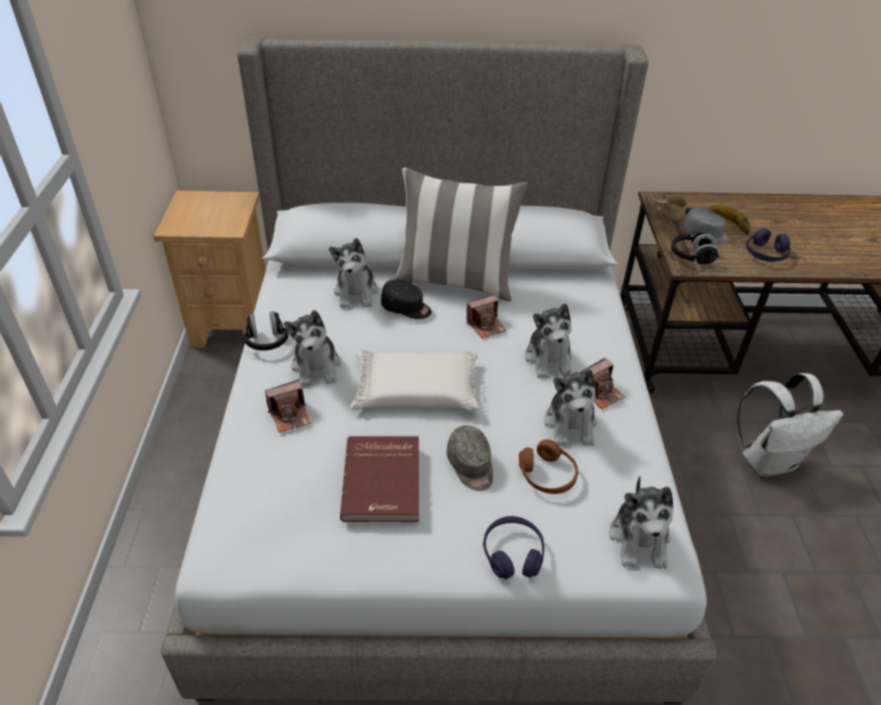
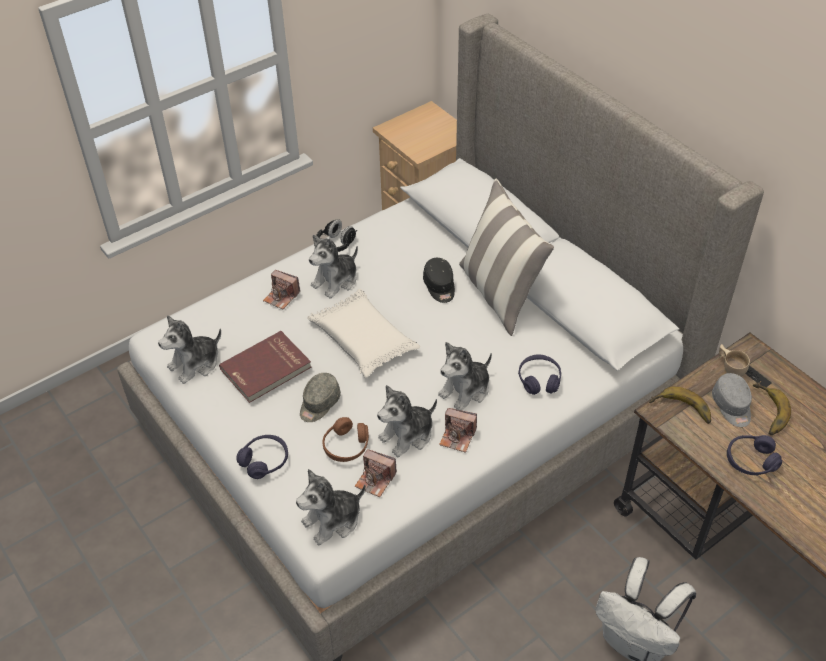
camera: 55 degrees right, 5 degrees up
(356, 293) = (428, 253): plush toy -> plush toy (195, 364)
(486, 325) = (467, 338): camera -> camera (375, 480)
(576, 313) = (539, 379): none -> purple headphones
(692, 257) = (681, 411): black headphones -> banana

